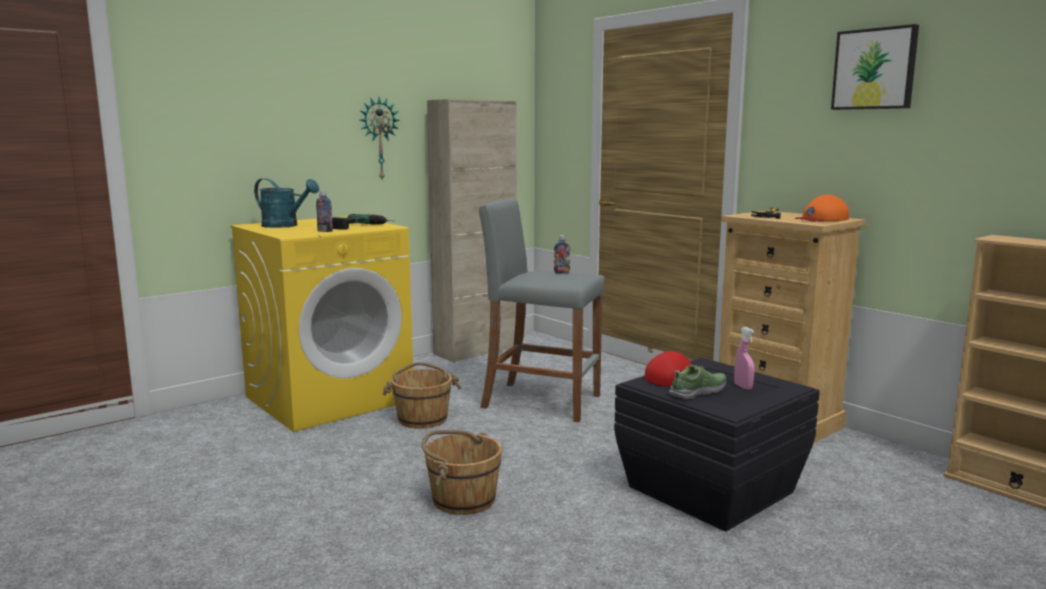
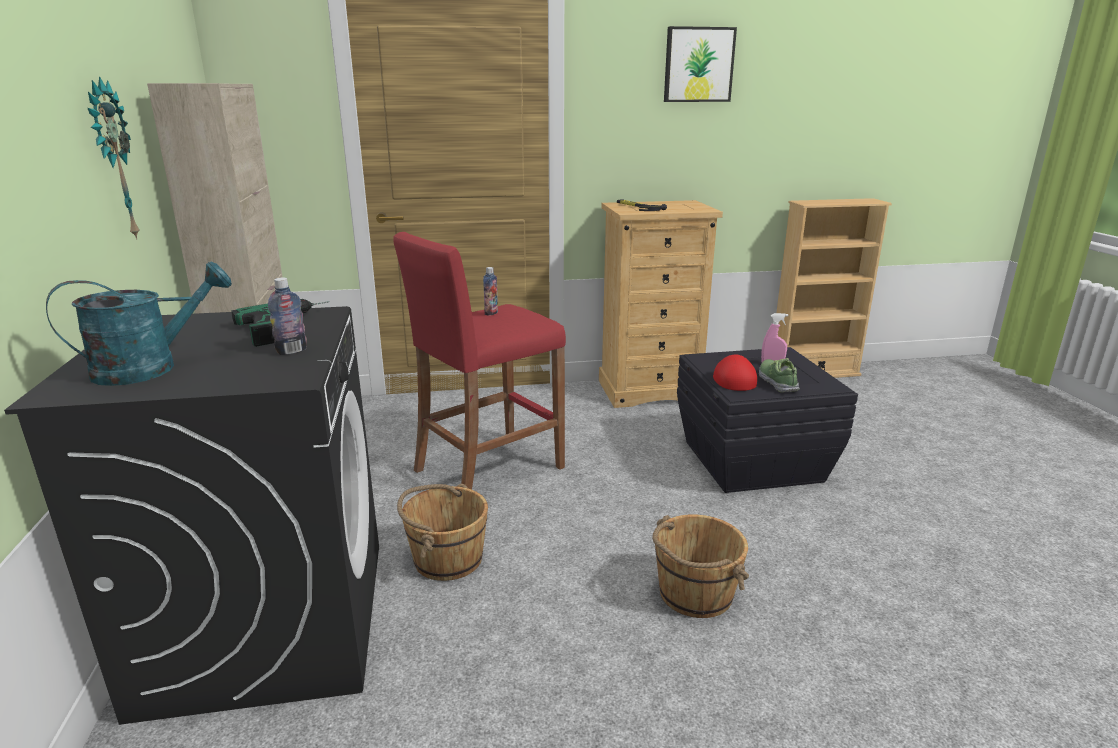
camera: 60 degrees left, 10 degrees up
(330, 398) = (268, 621): yellow washing machine -> black washing machine
(541, 401) = (488, 469): grey stool -> red stool
(821, 219) = (682, 205): orange cap -> none

